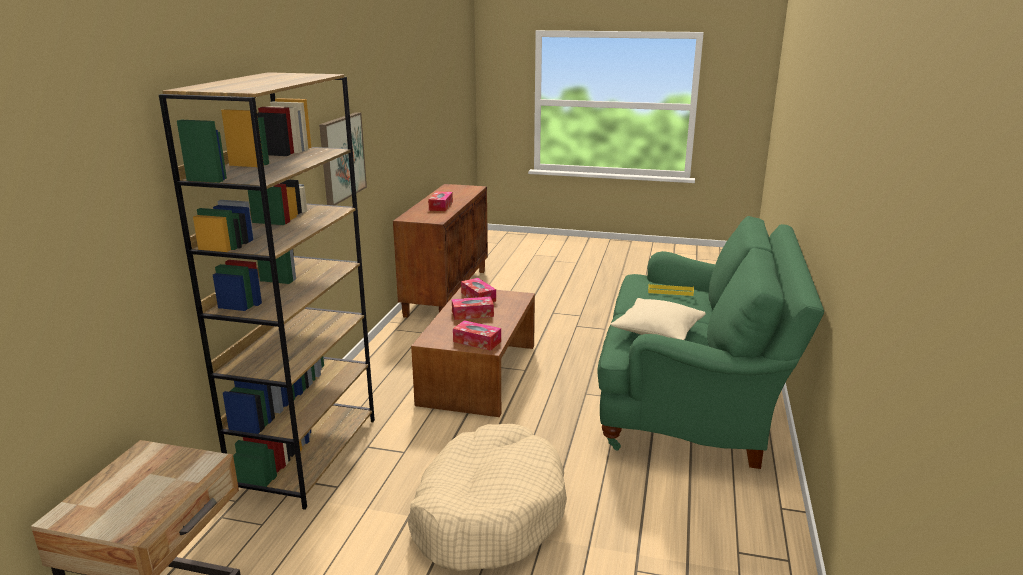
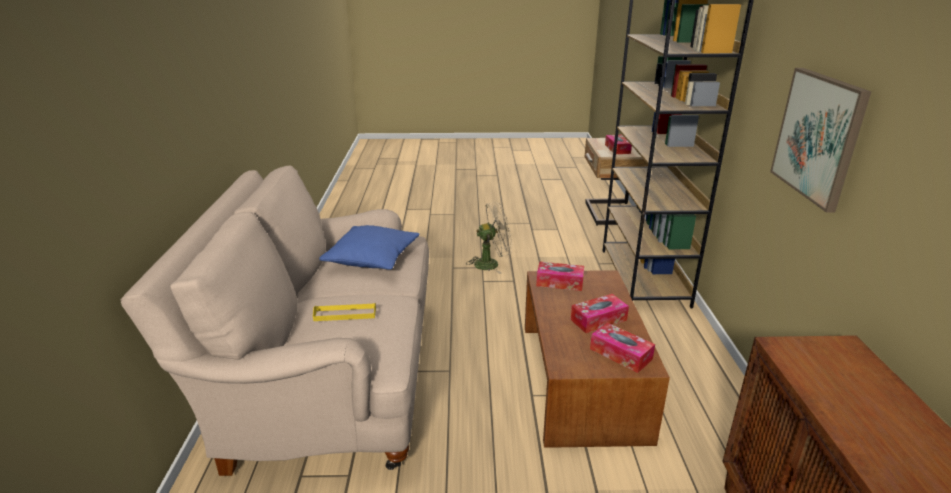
camera: 165 degrees right, 5 degrees up
(441, 206) = (873, 420): tissue box -> tissue box (617, 149)
(488, 513) = (491, 263): beige dog bed -> beige fan
(657, 331) = (372, 259): beige pillow -> blue pillow
(693, 401) = (329, 380): green sofa -> beige sofa

